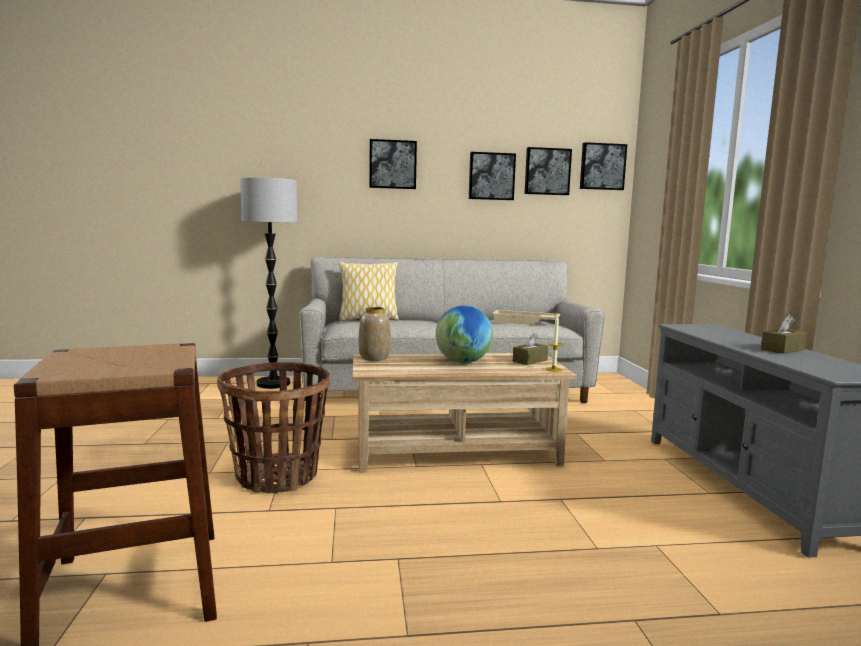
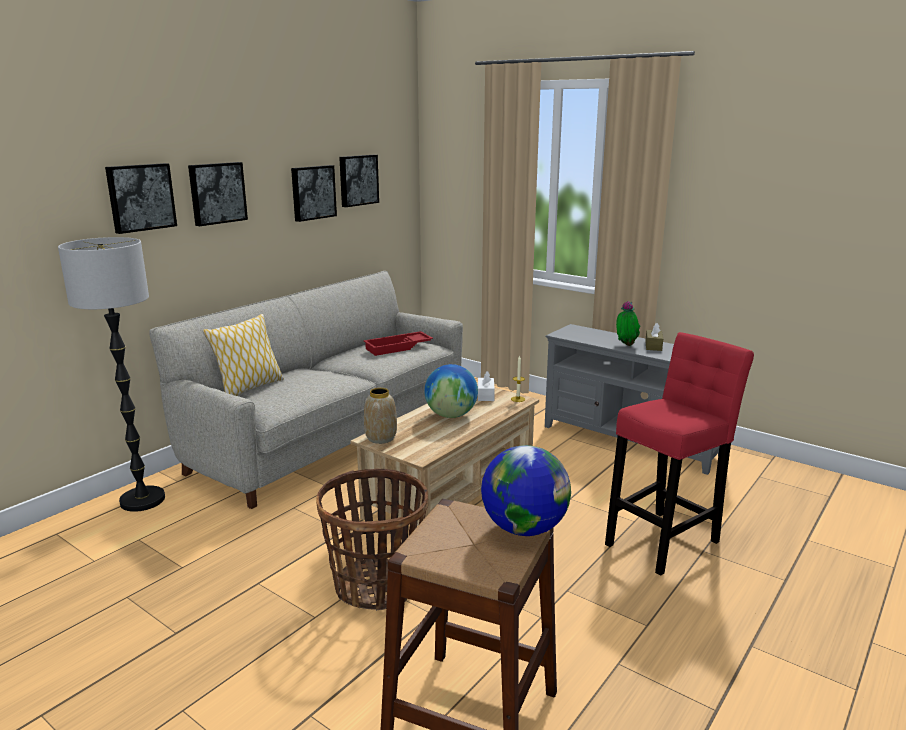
camera: 45 degrees left, 10 degrees up
(162, 366) = (524, 528): none -> globe
(525, 322) = (398, 348): beige tray -> red tray
(530, 361) = (485, 395): brown tissue box -> white tissue box
(601, 582) = (665, 540): none -> red stool
(602, 166) = (398, 169): picture -> picture (140, 197)
(740, 343) = (625, 345): none -> potted plant

